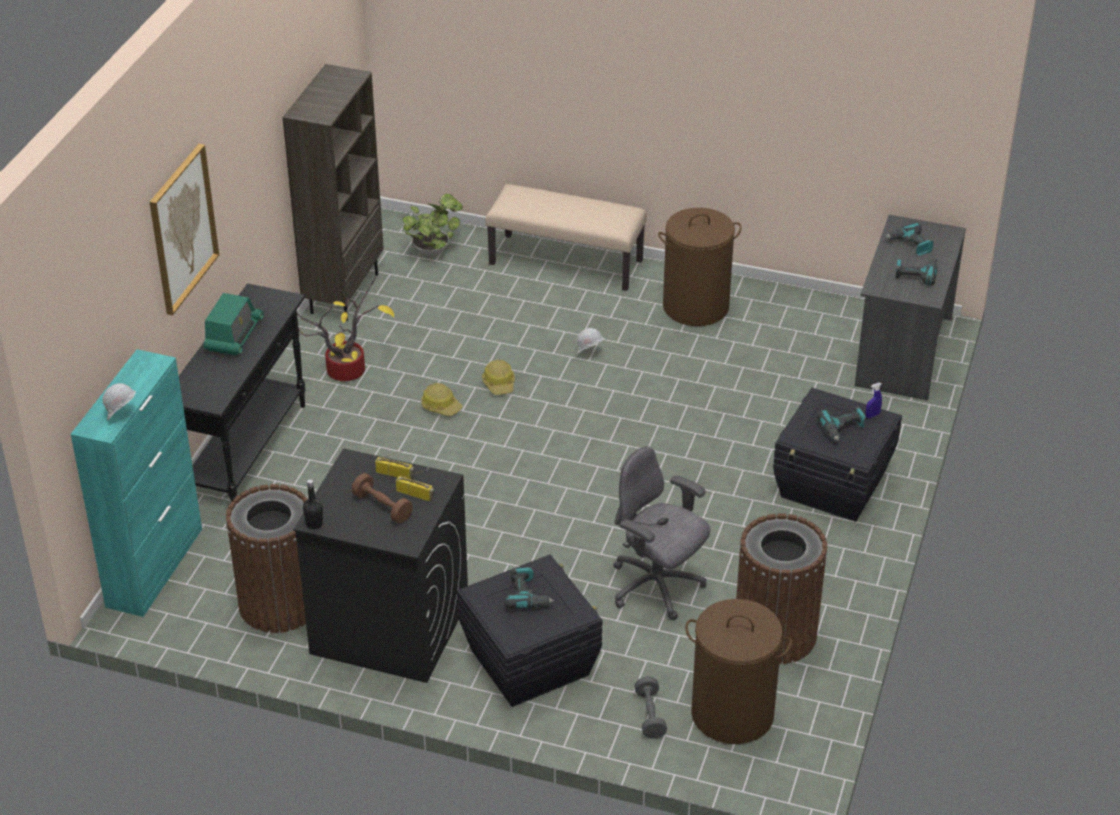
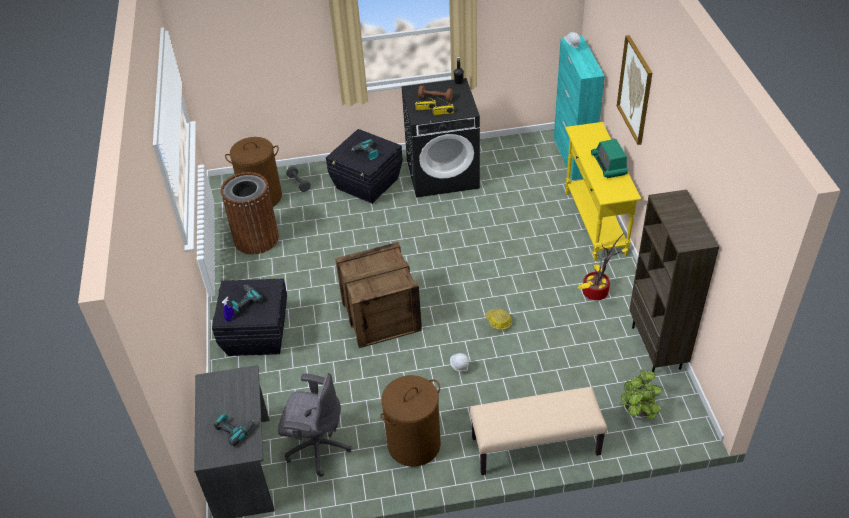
camera: 155 degrees right, 5 degrees up
(247, 451) = (595, 224): black console table -> yellow console table
(280, 603) = (500, 164): brown trash can -> none
(441, 406) = (519, 292): hard hat -> none
(647, 445) = (380, 316): none -> crate
(657, 587) = (327, 238): grey office chair -> grey office chair (317, 447)
(916, 274) = (222, 400): power drill -> none

